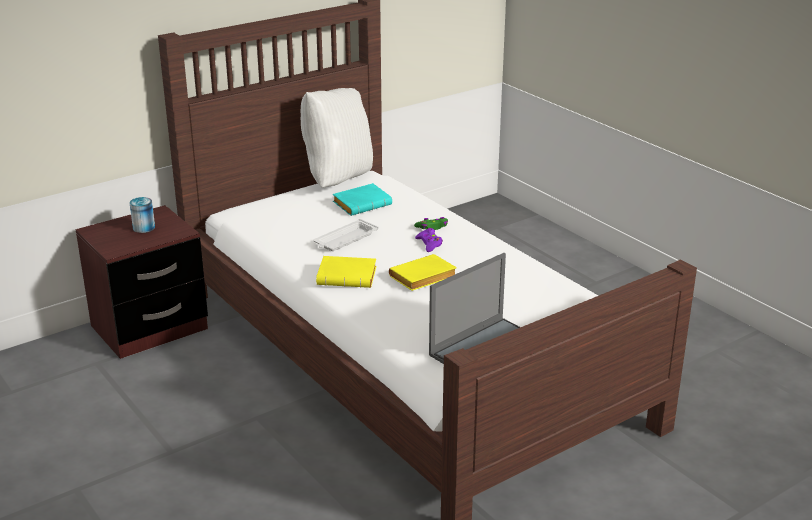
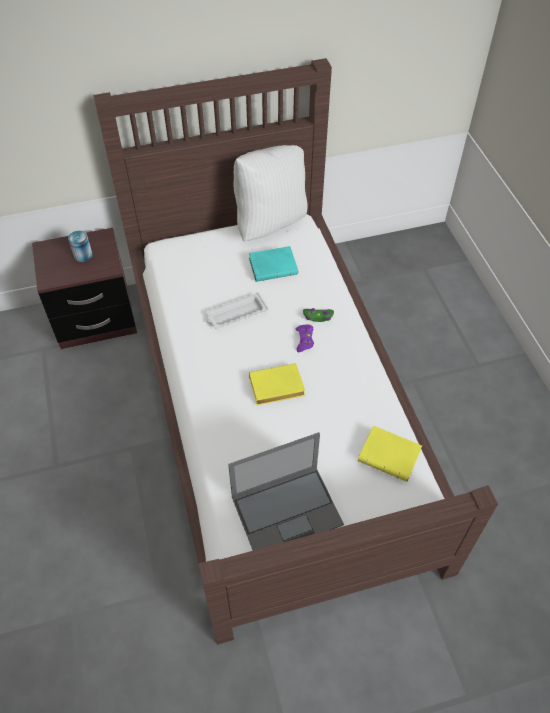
camera: 20 degrees right, 25 degrees up
(348, 277) = (215, 367): yellow book -> yellow book (391, 455)

